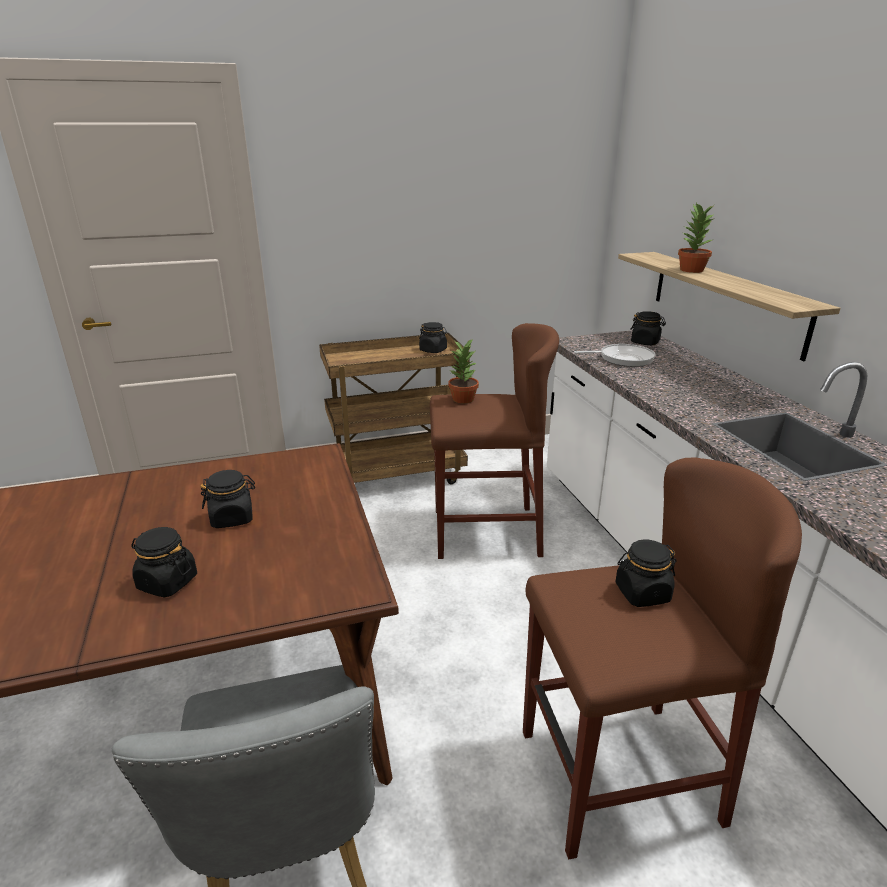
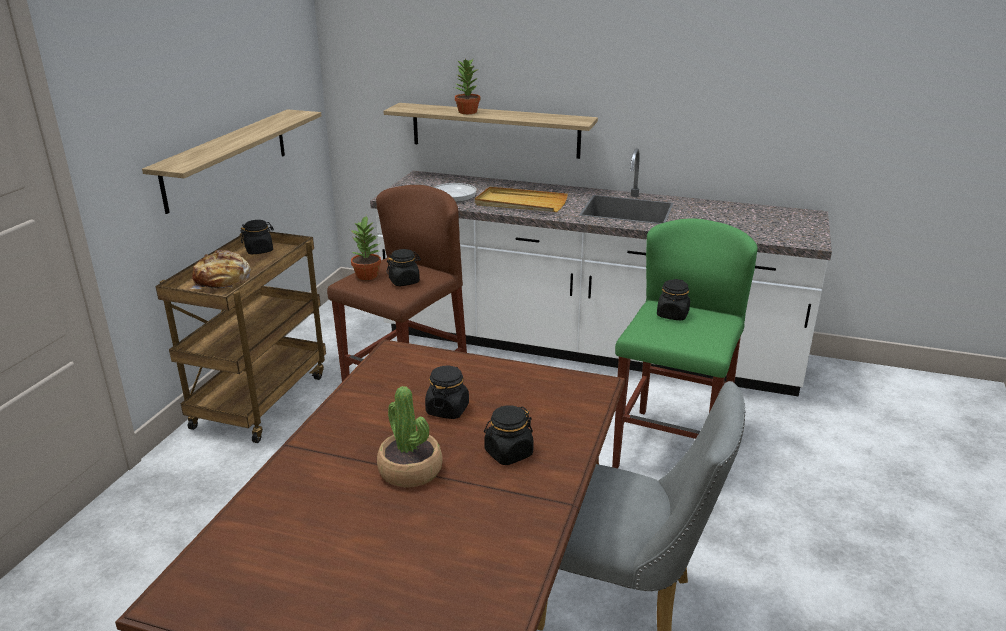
camera: 55 degrees left, 0 degrees up
(111, 539) = (410, 470): none -> potted plant
(368, 360) = (223, 281): none -> bread
(443, 264) = (227, 158): none -> shelf
(617, 775) = (671, 449): brown stool -> green stool
(645, 342) = (436, 180): black jar -> black jar (404, 281)
(674, 388) = (520, 203): none -> beige tray

